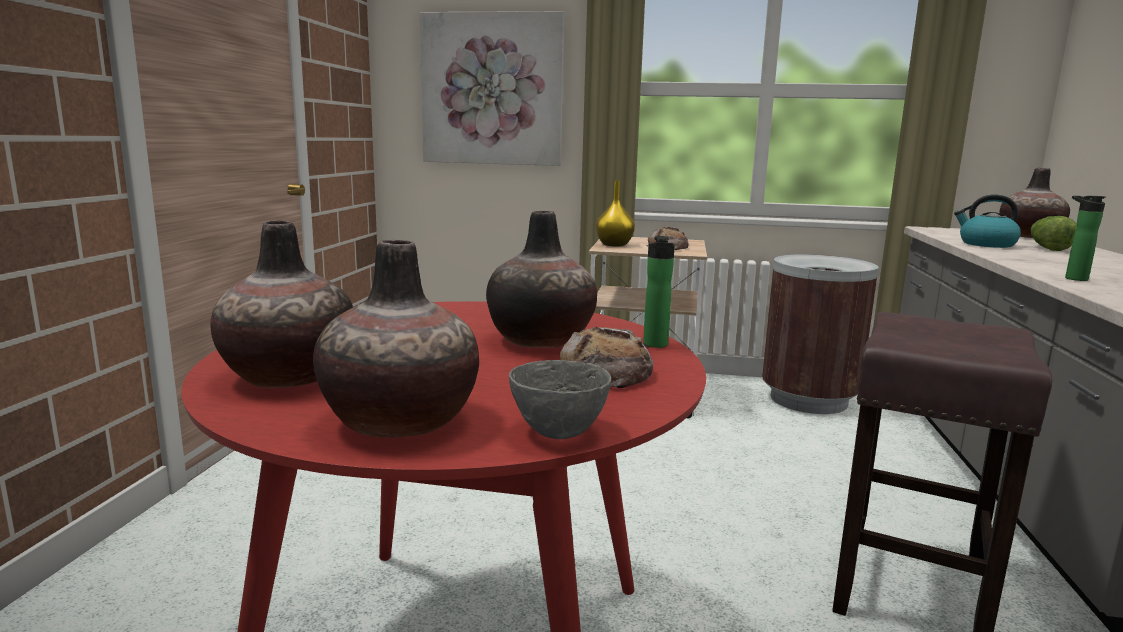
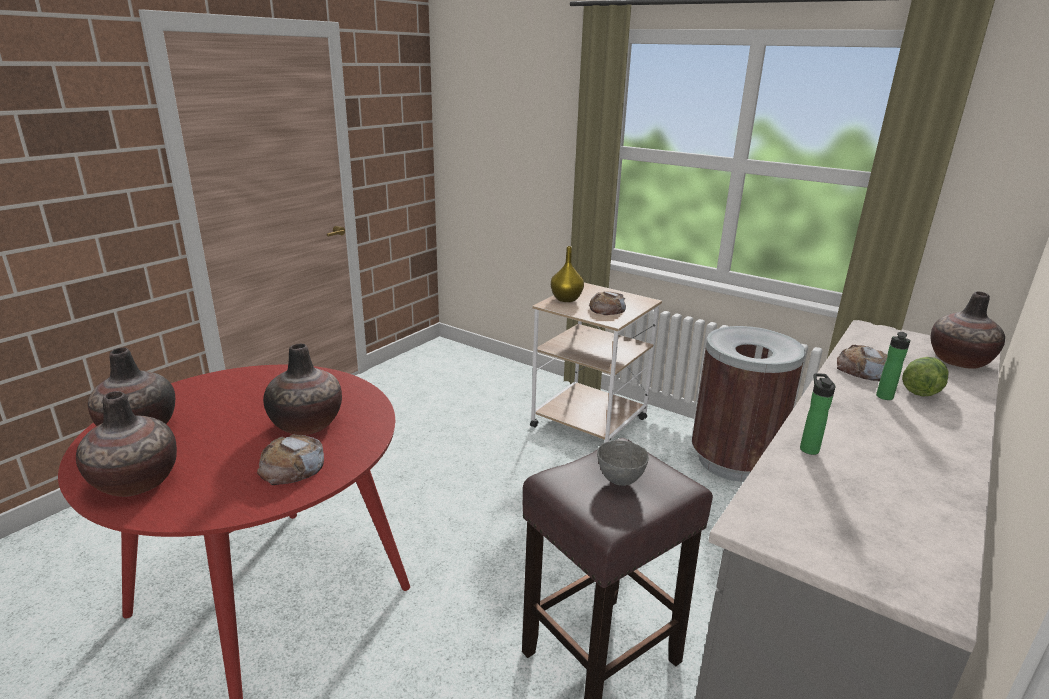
camera: 25 degrees right, 10 degrees up
(492, 90) = (514, 143): picture -> none
(557, 432) = (188, 513): grey bowl -> grey bowl (619, 480)
(656, 345) = (364, 446): bottle -> bottle (884, 398)
(986, 244) = (863, 370): kettle -> bread

